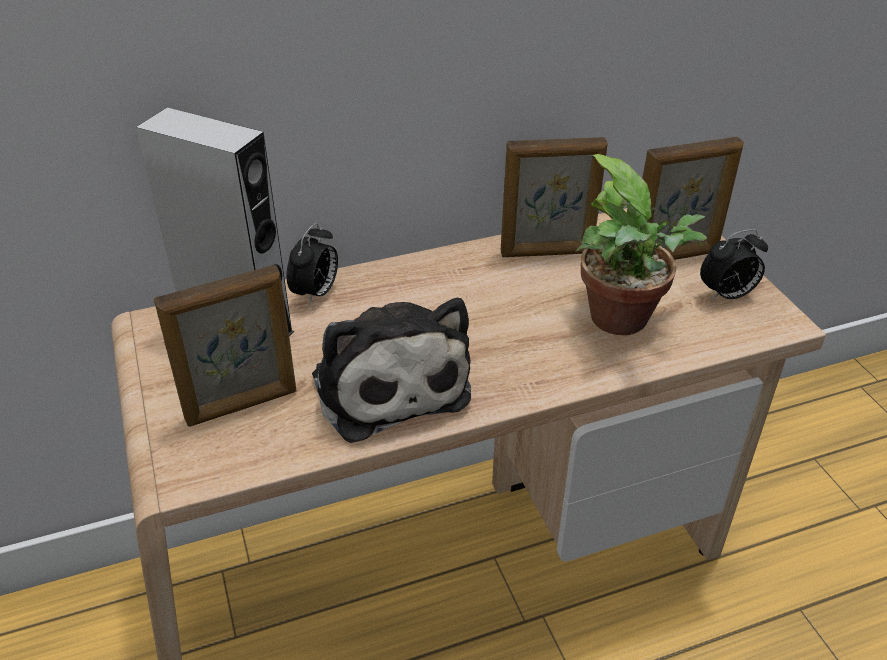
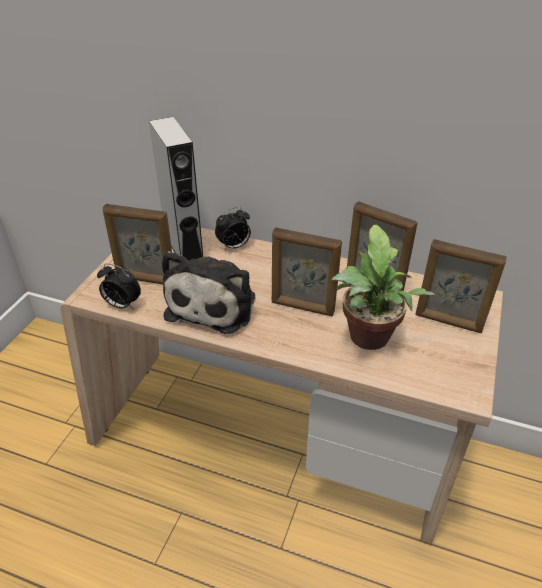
camera: 40 degrees right, 0 degrees up
(505, 325) = (302, 307): none -> picture frame
(726, 295) = (452, 360): alarm clock -> alarm clock (122, 305)

